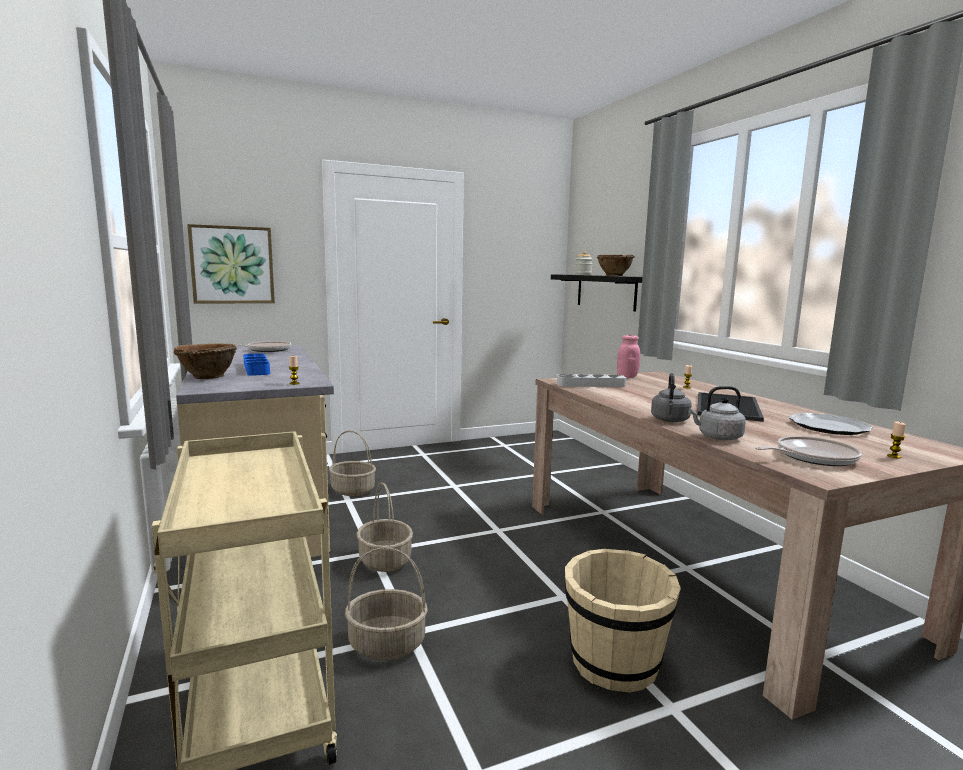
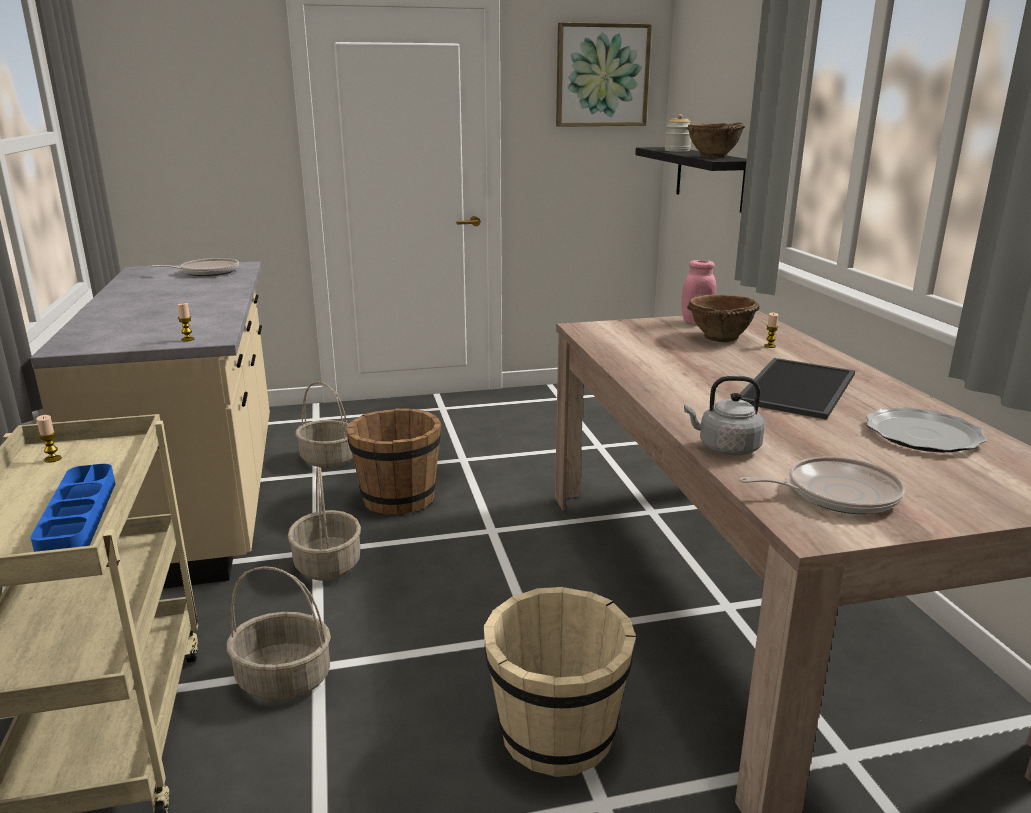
camera: 10 degrees right, 10 degrees up
(207, 377) = (91, 325): brown bowl -> brown bowl (719, 338)
(232, 265) = (171, 148): picture -> picture (602, 75)
(256, 368) = (164, 309): blue tray -> blue tray (78, 517)
(418, 513) = (398, 498): none -> brown bucket
(591, 384) = (627, 337): grey tray -> none
(670, 420) = (683, 412): grey kettle -> none
(894, 456) = (971, 499): candle -> candle (53, 459)

